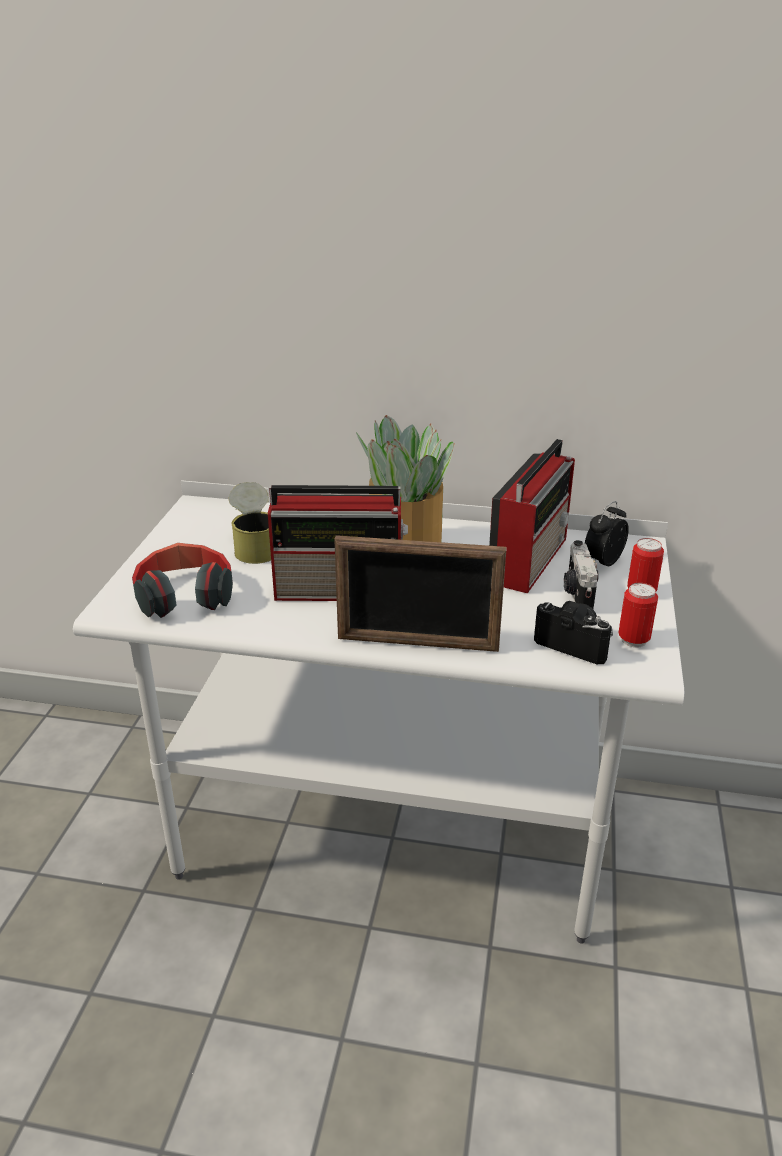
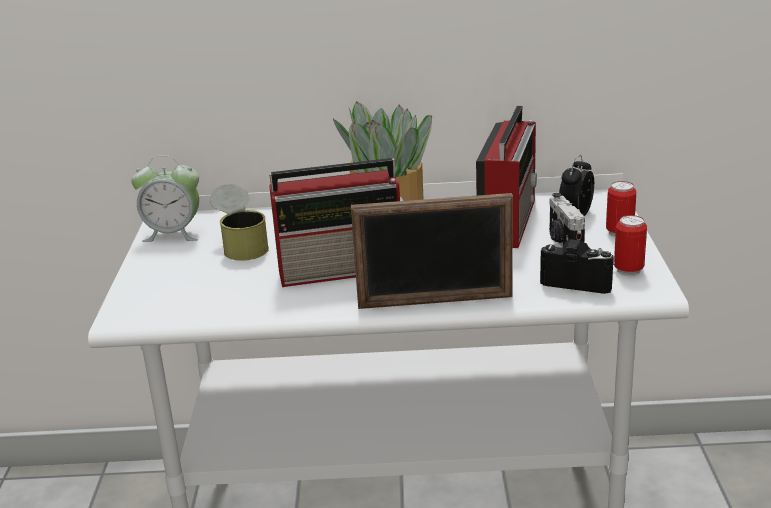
camera: 10 degrees left, 5 degrees down
(185, 595) = (191, 295): headphones -> none
(196, 522) = (173, 234): none -> alarm clock

